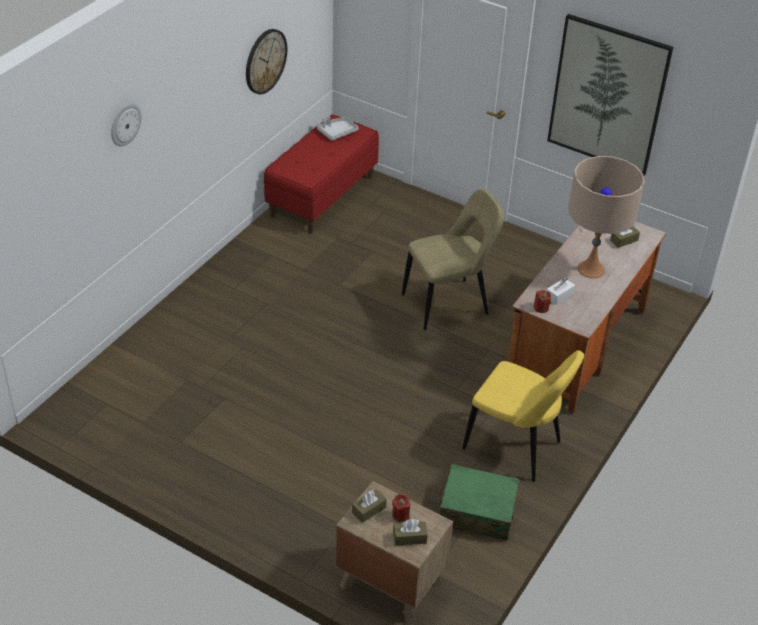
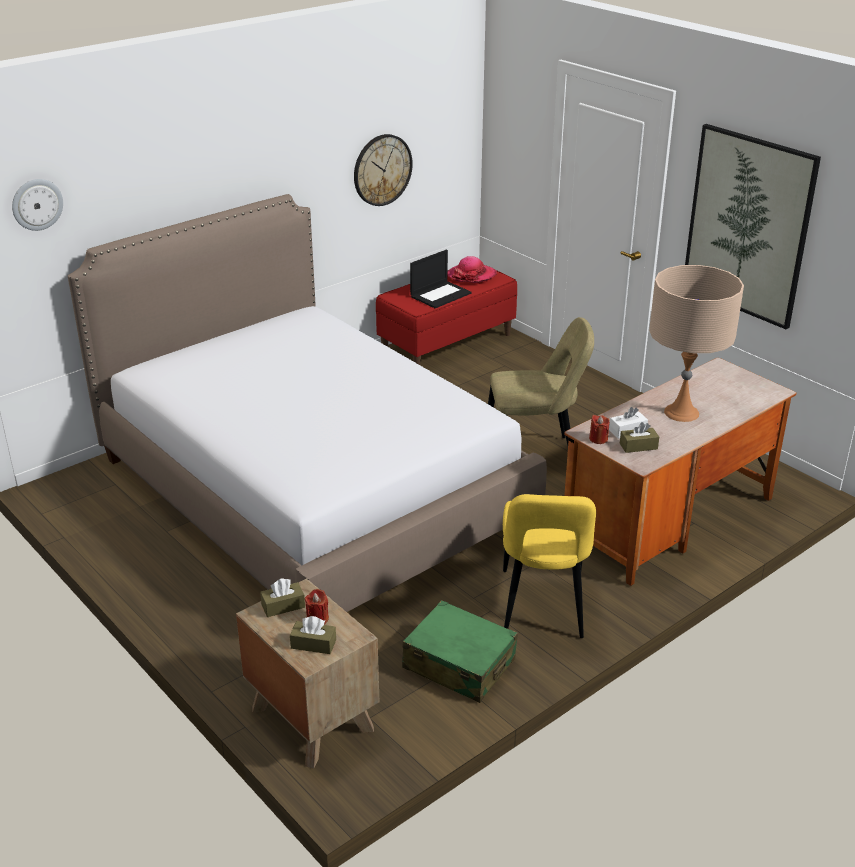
camera: 20 degrees right, 10 degrees down
(125, 124) = (179, 179): wall clock -> wall clock (37, 204)
(283, 375) = (312, 491): none -> bed
(321, 159) = (440, 294): none -> laptop
(337, 132) = (471, 275): grey tray -> hat
(516, 447) = (542, 608): yellow chair -> yellow chair turned 45 degrees clockwise
(624, 240) = (738, 392): brown tissue box -> brown tissue box (638, 446)

